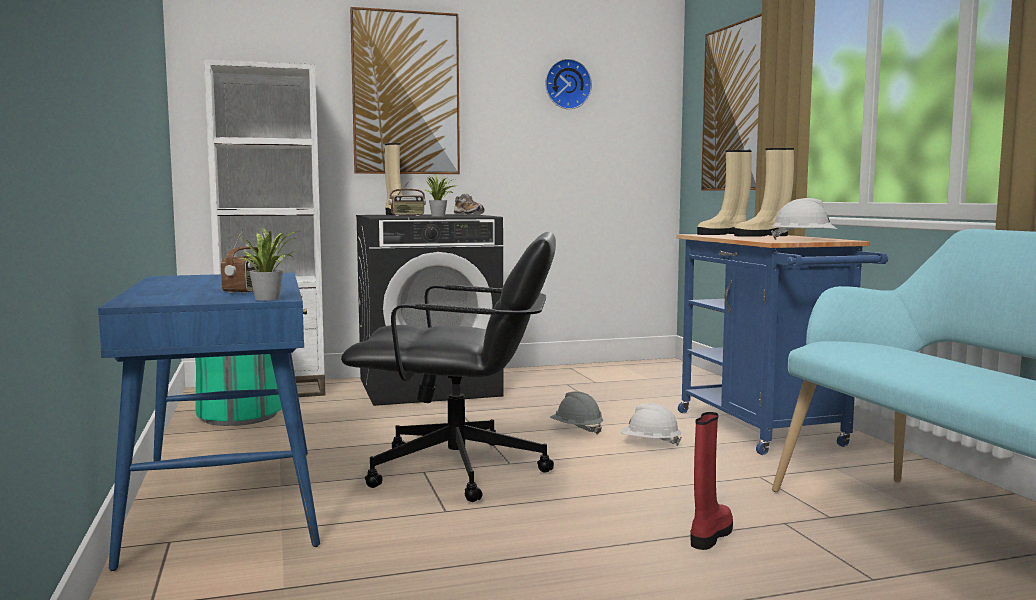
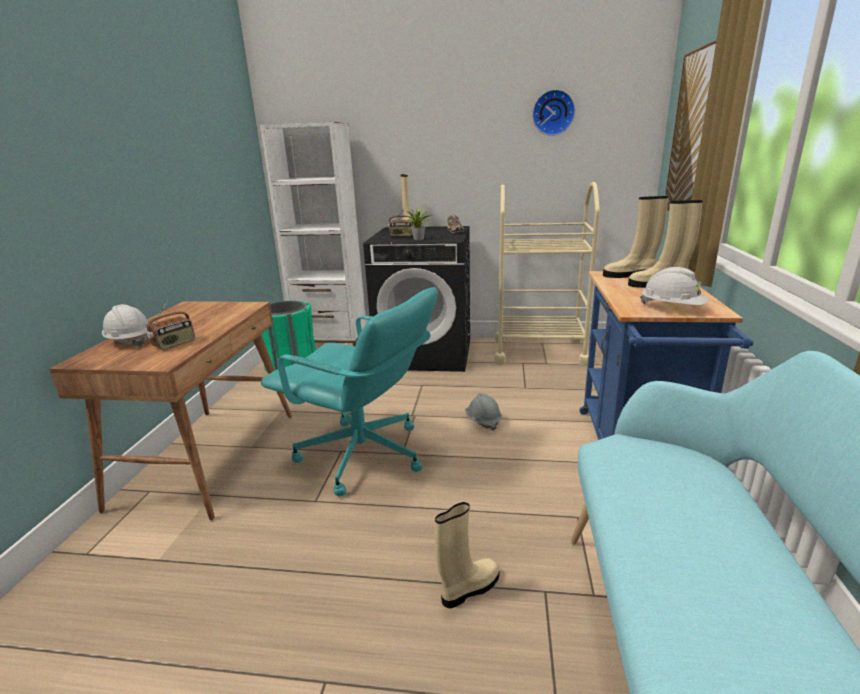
camera: 25 degrees right, 15 degrees up
(225, 502) = (209, 457): blue desk -> brown desk
(270, 298) = (158, 363): potted plant -> none
(406, 93) = (418, 132): picture -> none
(459, 471) = (363, 456): black office chair -> turquoise office chair
(575, 374) = (539, 351): none -> beige cart
(650, 443) = (523, 450): white hard hat -> white hard hat (129, 341)
(710, 535) = (469, 588): red boot -> beige boot

